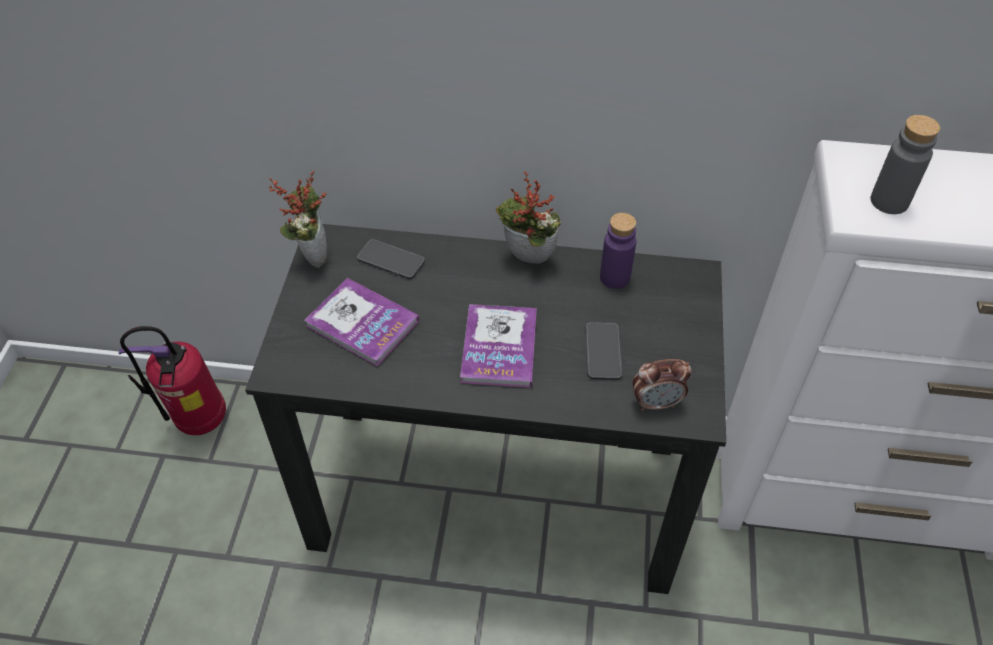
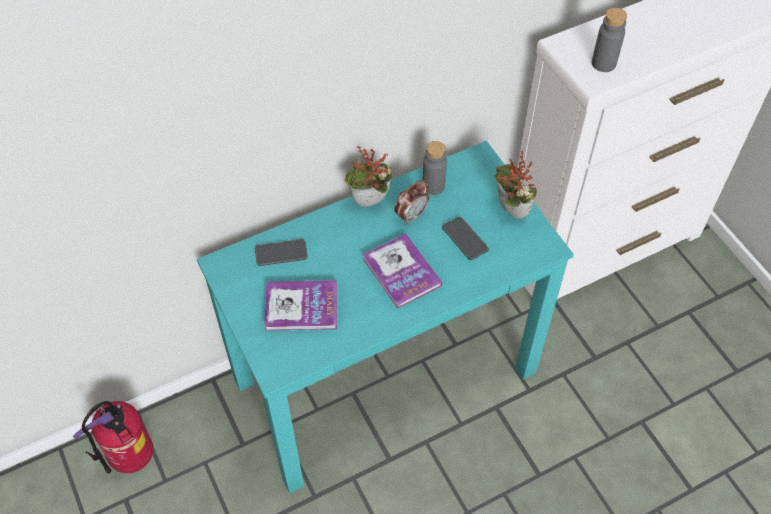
camera: 35 degrees left, 5 degrees up
(311, 254) = (222, 279): potted plant -> potted plant (509, 212)
(498, 492) = (386, 375): black desk -> turquoise desk
(614, 277) = (433, 186): purple bottle -> grey bottle
(656, 403) = (519, 253): alarm clock -> alarm clock (411, 215)

